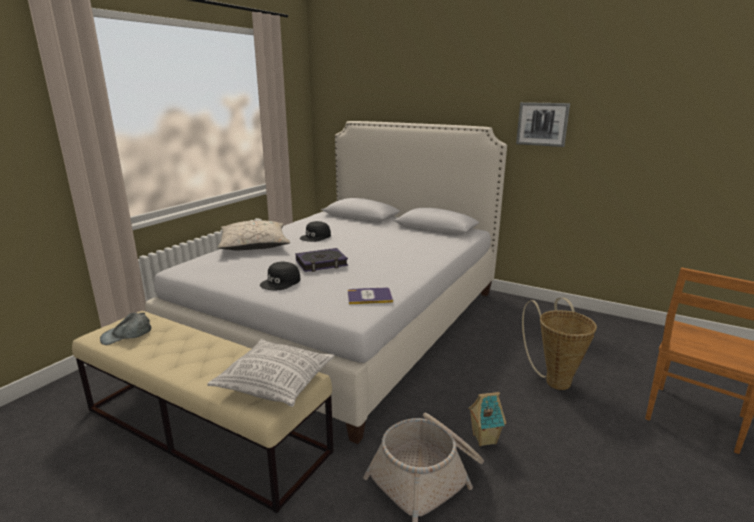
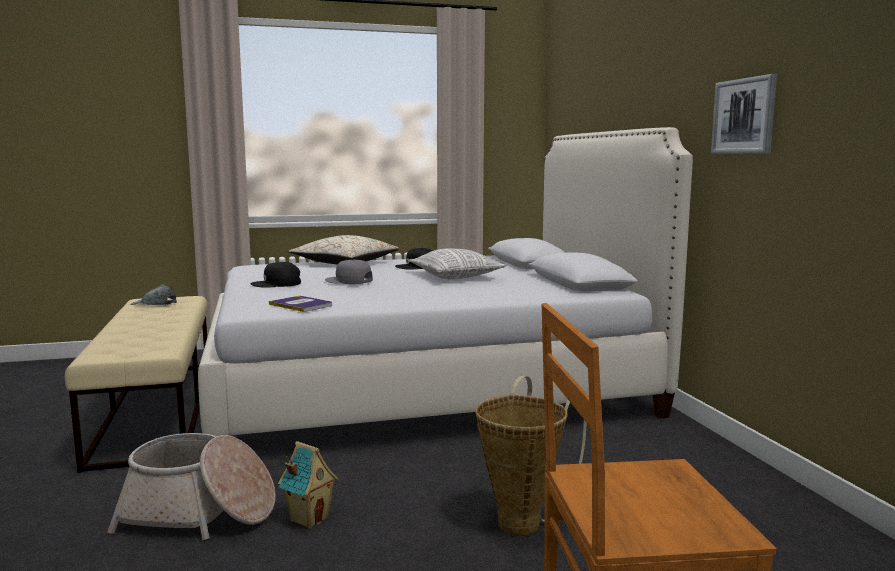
camera: 45 degrees right, 10 degrees down
(276, 383) = (136, 349): pillow -> pillow (456, 277)
(321, 263) = (348, 280): book -> grey cap

